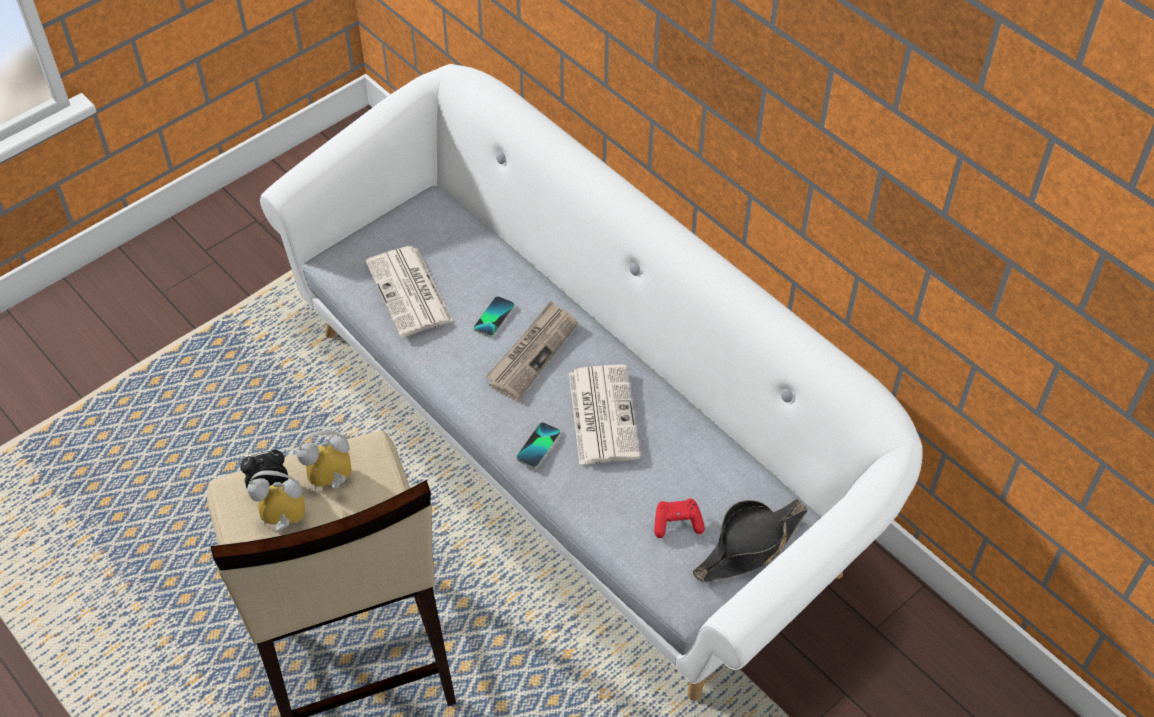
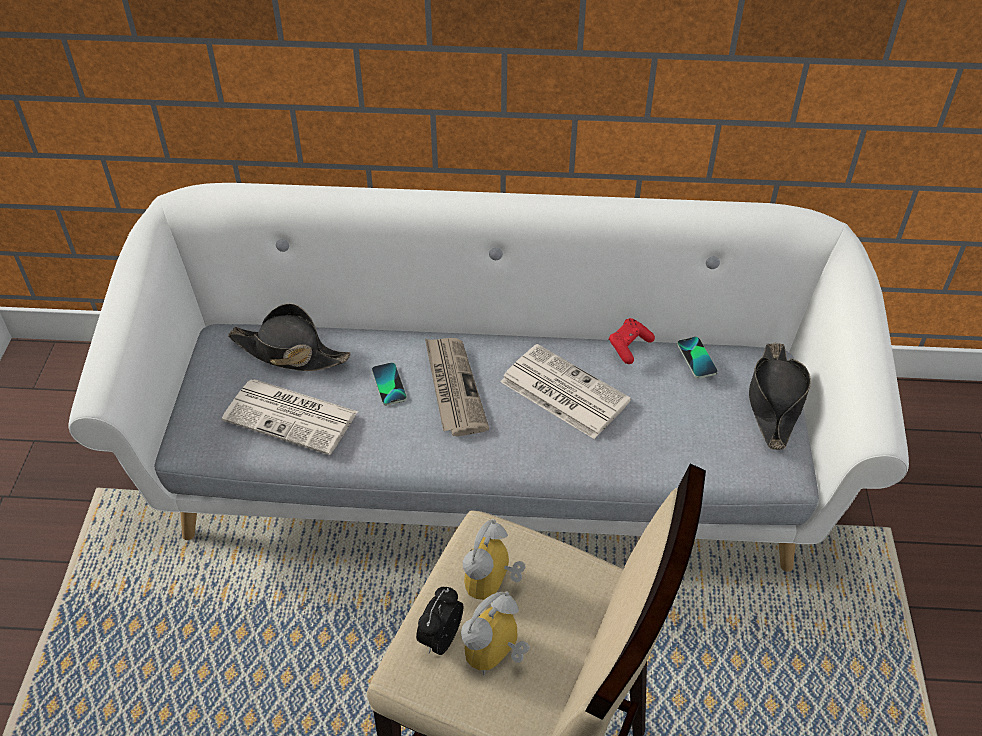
camera: 45 degrees left, 5 degrees down
(459, 244) = (289, 352): none -> black hat
(538, 446) = (547, 450): phone -> phone (697, 358)
(677, 523) = (711, 424): red game controller -> red game controller (629, 346)

